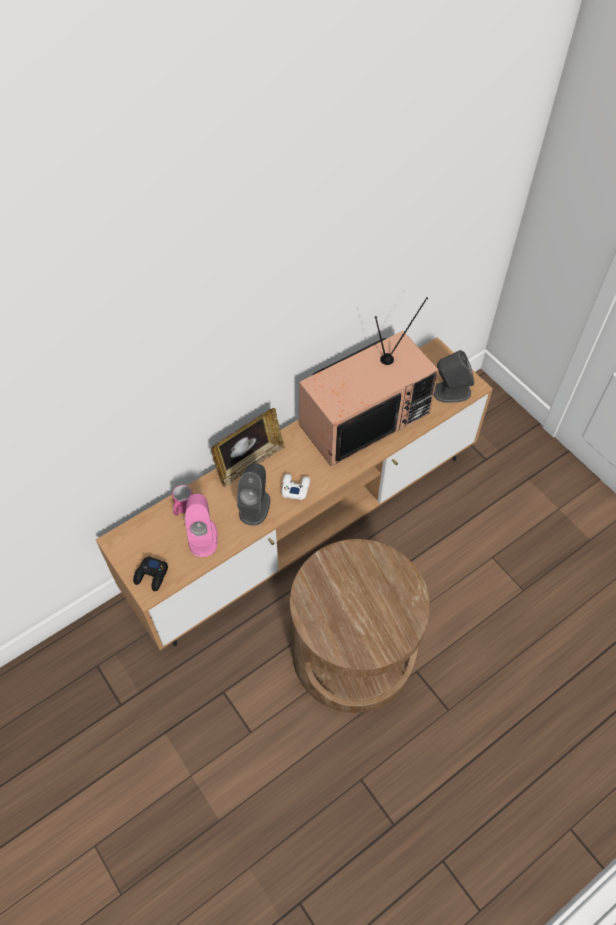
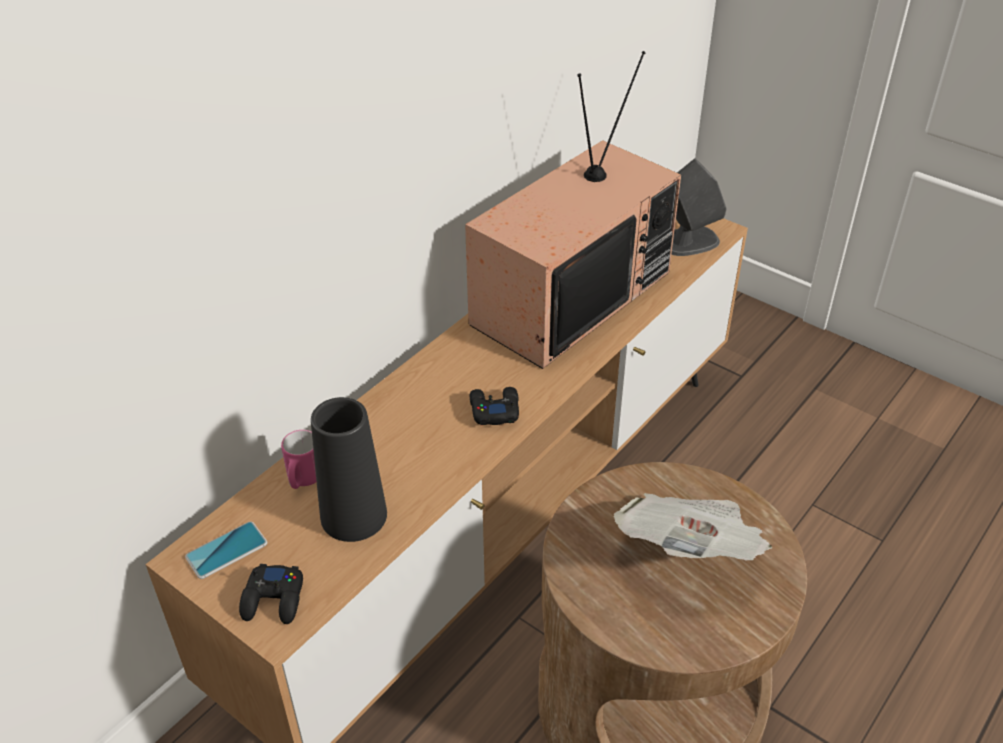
camera: 15 degrees left, 15 degrees down
(135, 541) = (226, 550): none -> phone
(202, 537) = (353, 515): pink speaker -> black vase
(249, 462) = (401, 390): picture frame -> none
(254, 506) = (433, 450): grey speaker -> none
(295, 488) = (494, 410): white game controller -> black game controller
(370, 599) = (690, 551): none -> newspaper

